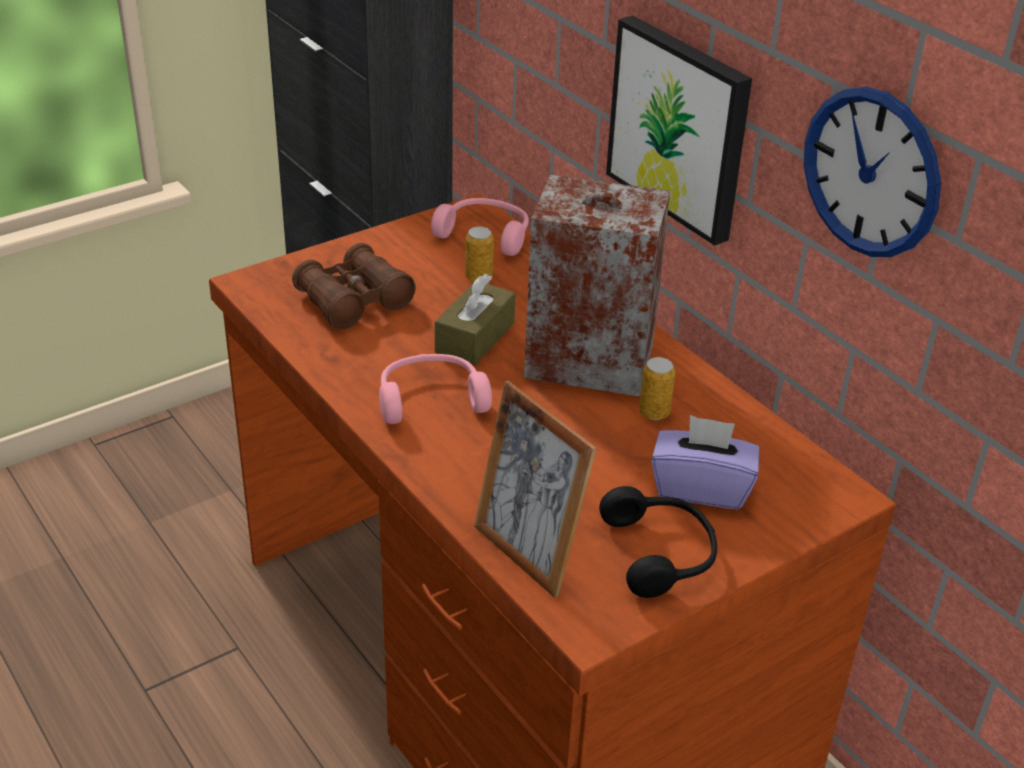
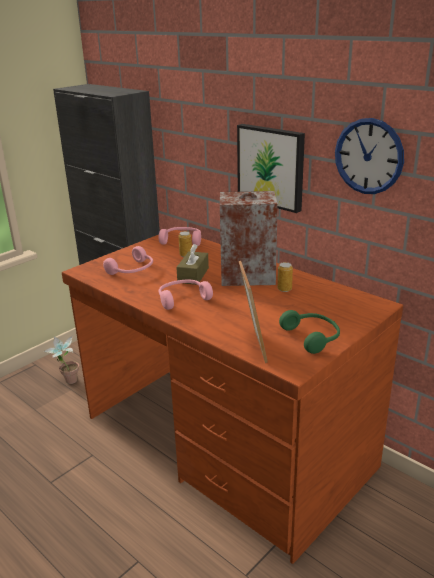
camera: 10 degrees left, 10 degrees down
(227, 471) = (67, 382): none -> potted plant
(354, 301) = (132, 270): brown binoculars -> pink headphones
(528, 553) = (252, 346): picture frame -> picture frame turned 135 degrees counterclockwise
(661, 554) = (312, 337): black headphones -> green headphones
(701, 487) = (318, 311): purple tissue box -> none

